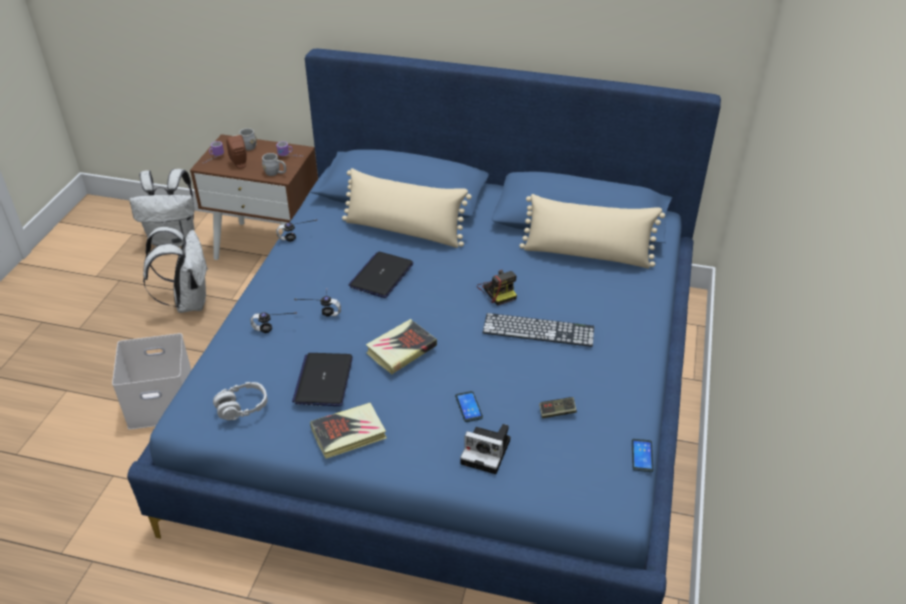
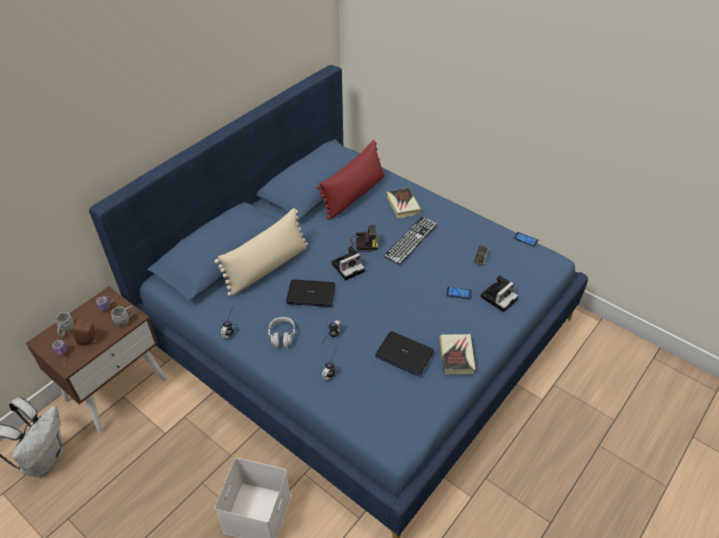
camera: 65 degrees left, 5 degrees up
(189, 301) = (144, 466): white backpack -> none
(242, 407) = (407, 406): grey headphones -> grey headphones (282, 336)
(381, 275) = (311, 294): laptop -> laptop turned 135 degrees clockwise
(401, 350) = (395, 307): book -> book (403, 205)
(447, 290) = (348, 267): none -> camera
(587, 254) = (354, 195): beige pillow -> red pillow

